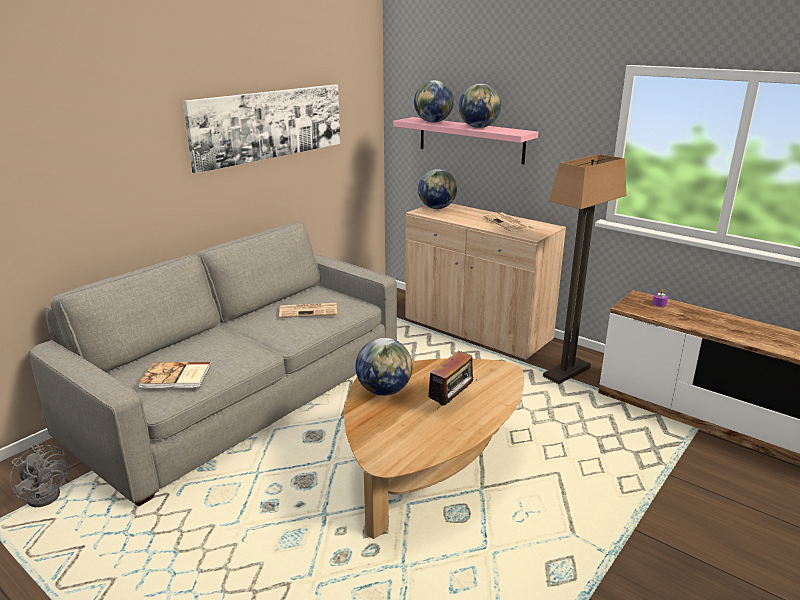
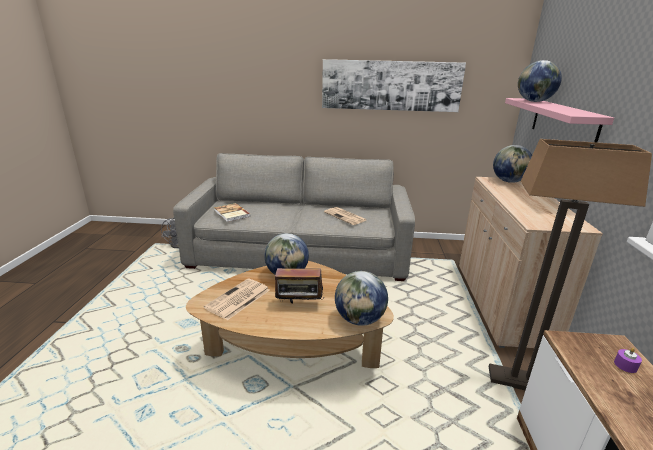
camera: 55 degrees right, 0 degrees up
(478, 127) = (558, 108): globe -> globe (359, 319)
(508, 223) = (542, 209): newspaper -> newspaper (238, 299)

